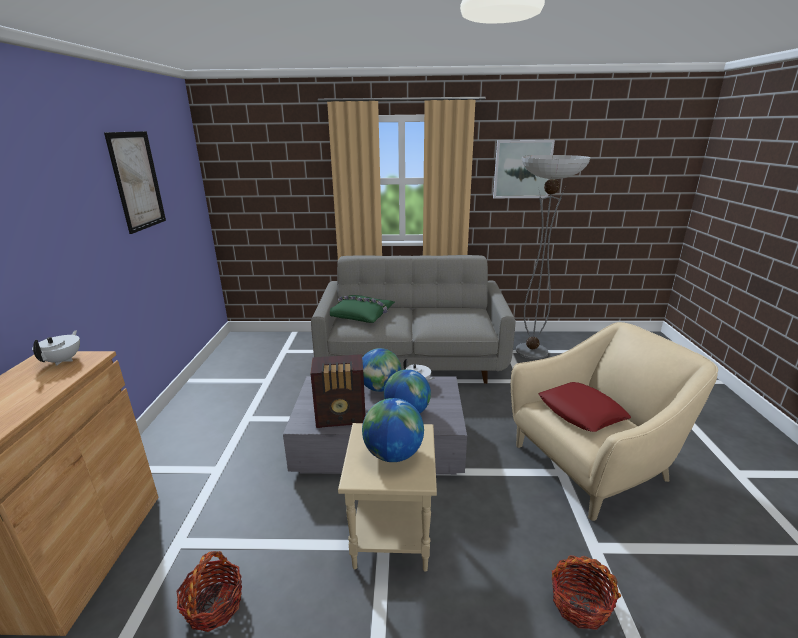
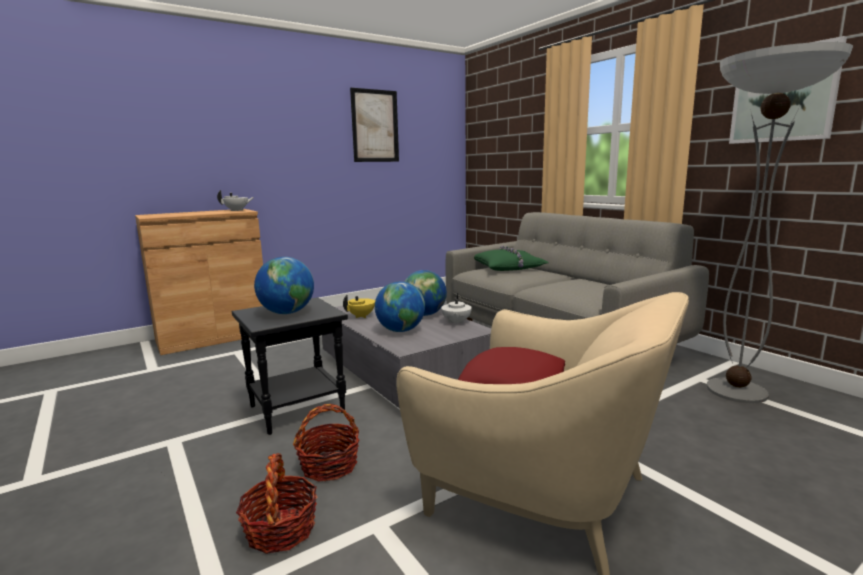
camera: 55 degrees right, 10 degrees down
(214, 605) = (195, 378): basket -> basket (329, 465)
(342, 417) = (362, 316): radio -> yellow teapot
(390, 535) = (297, 408): beige side table -> black side table

